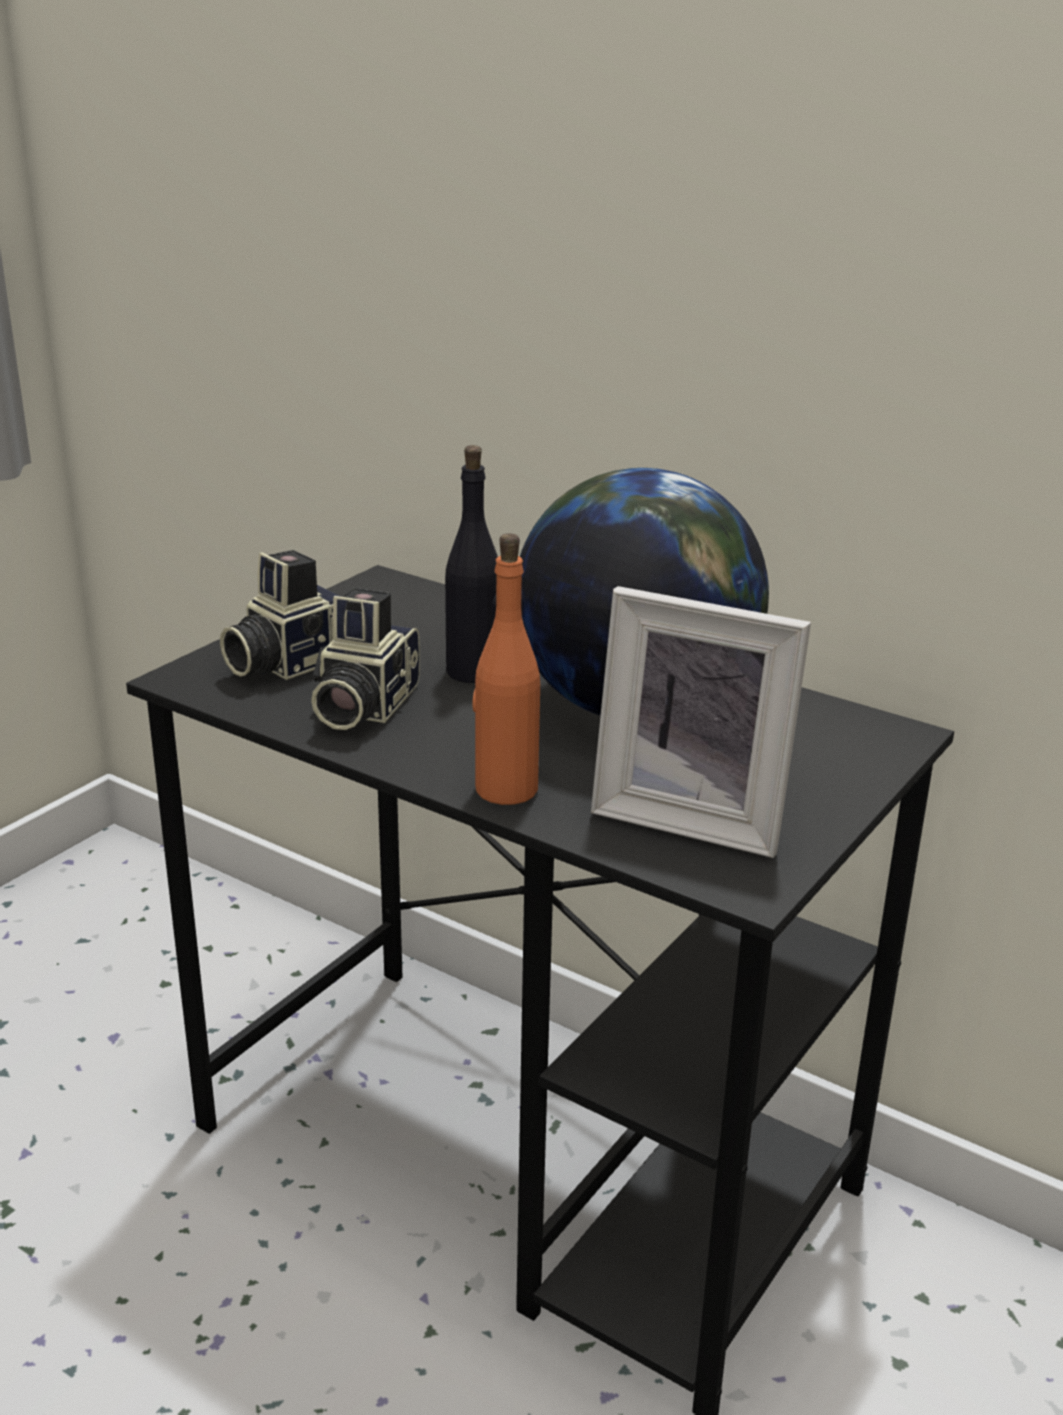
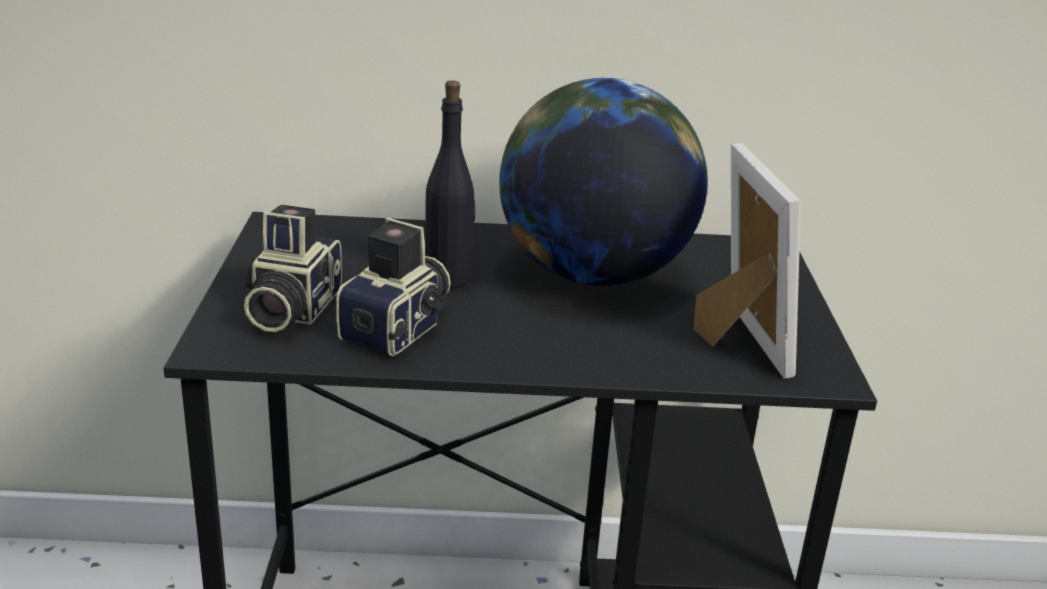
camera: 35 degrees left, 0 degrees up
(361, 706) = (400, 329): camera -> camera turned 135 degrees counterclockwise
(505, 789) = (593, 361): orange bottle -> none
(693, 816) = (734, 340): picture frame -> picture frame turned 90 degrees counterclockwise

